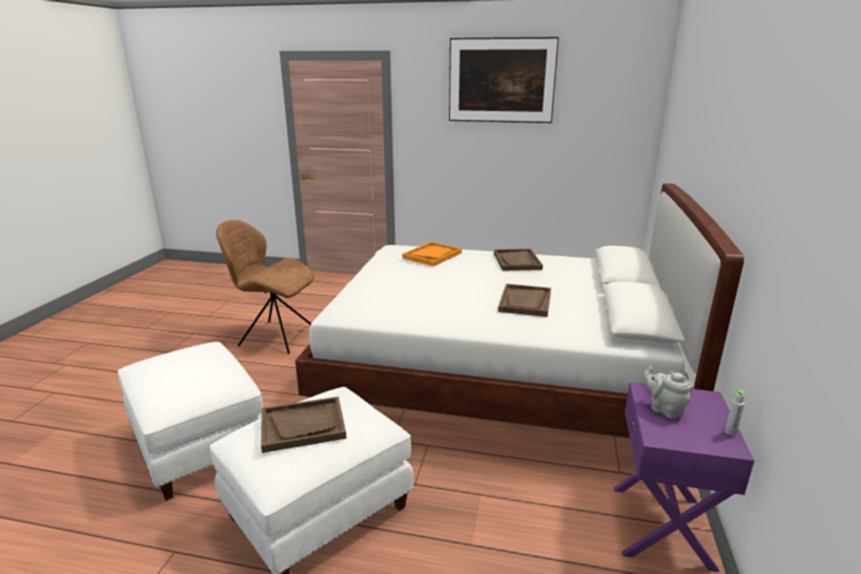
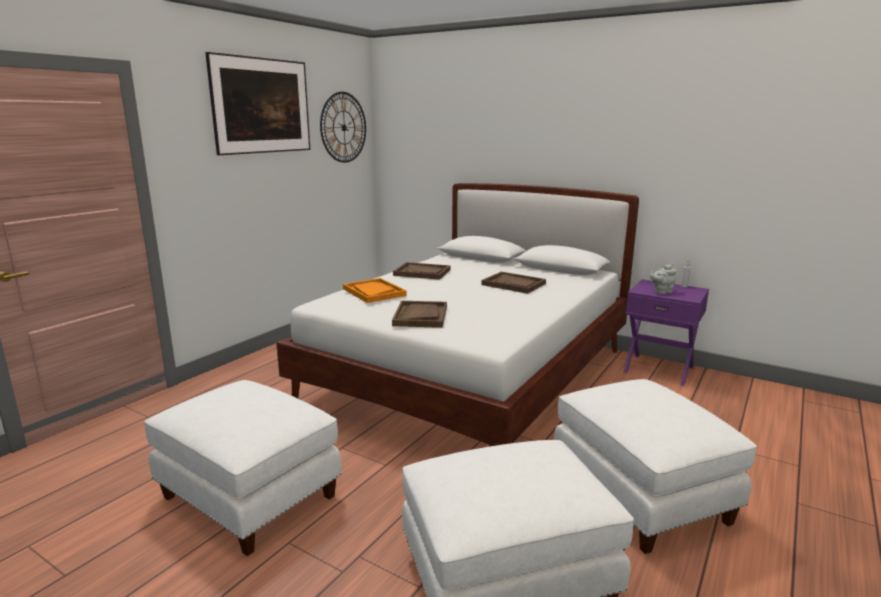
camera: 70 degrees left, 5 degrees down
(275, 336) = (247, 497): brown chair -> white ottoman
(303, 426) = (652, 406): brown tray -> brown tray (420, 316)
(609, 102) = (343, 127): none -> wall clock

